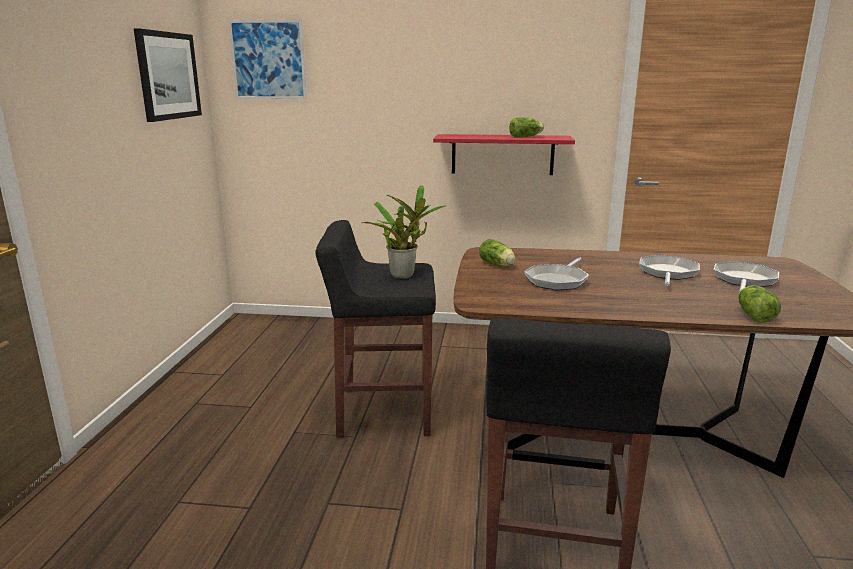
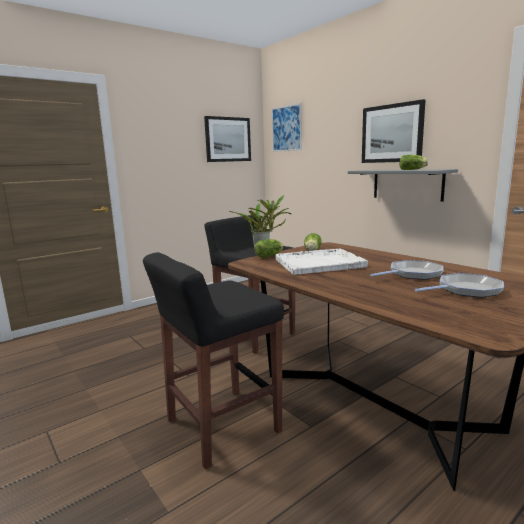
camera: 45 degrees right, 5 degrees down
(477, 85) = (392, 133): none -> picture
(502, 154) = (407, 184): red shelf -> grey shelf
(557, 281) = (320, 263): frying pan -> white tray
(753, 315) = (391, 306): lettuce -> lettuce (270, 256)

